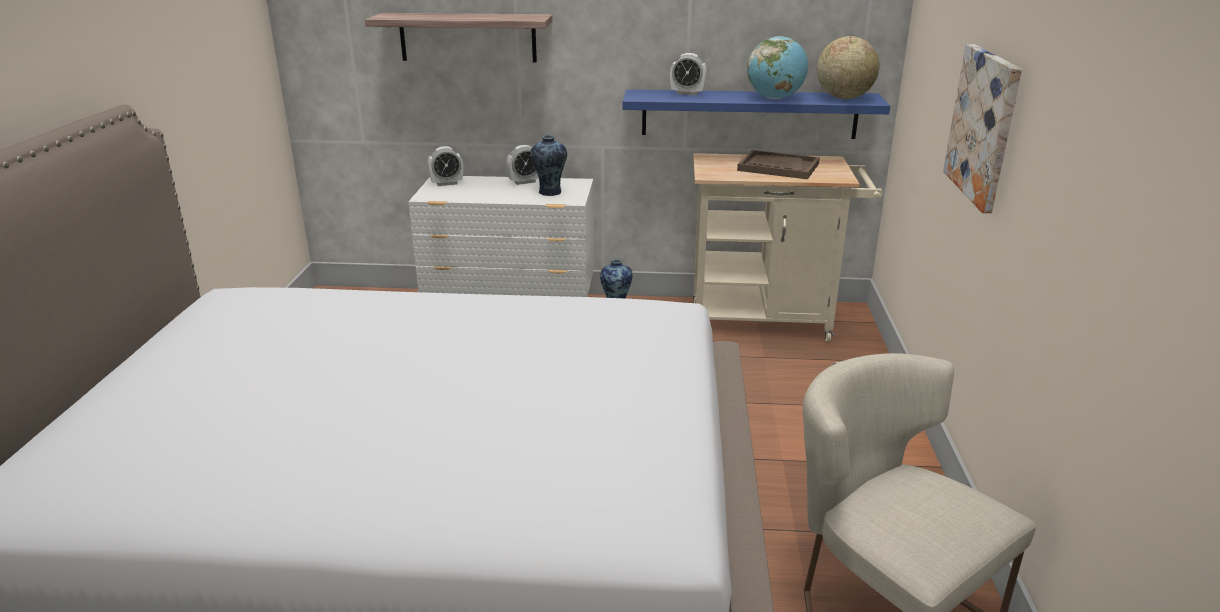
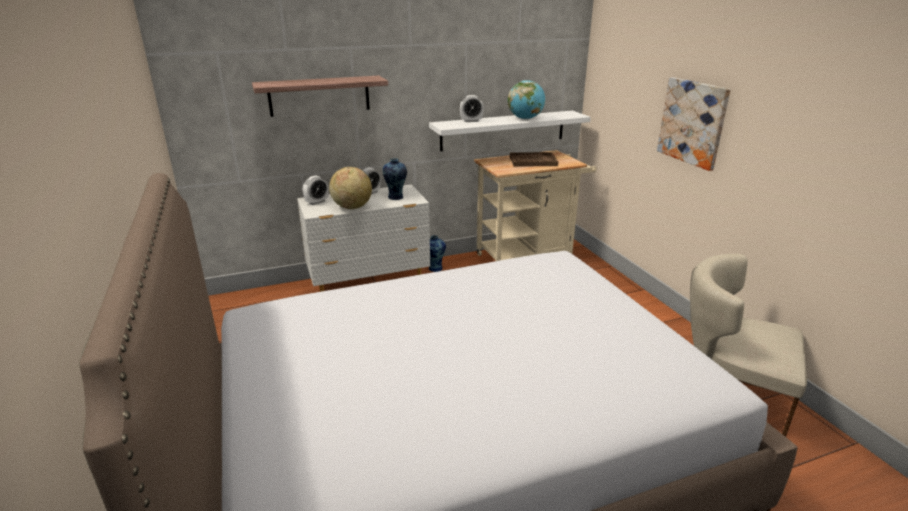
camera: 25 degrees left, 0 degrees up
(749, 114) = (503, 130): blue shelf -> white shelf
(843, 98) = (560, 115): globe -> globe (352, 207)

